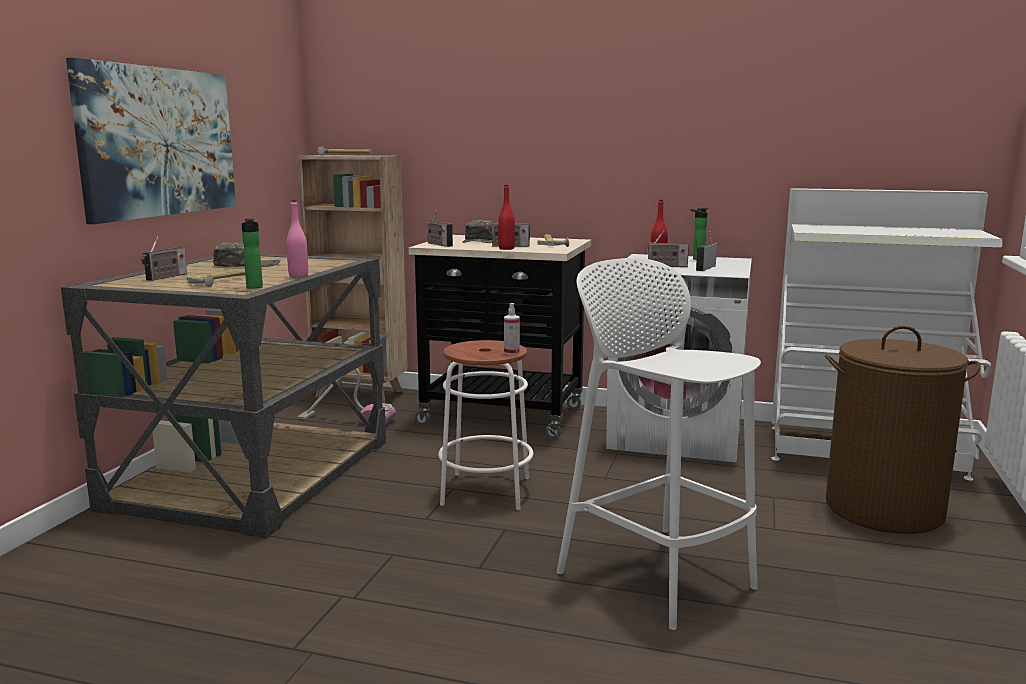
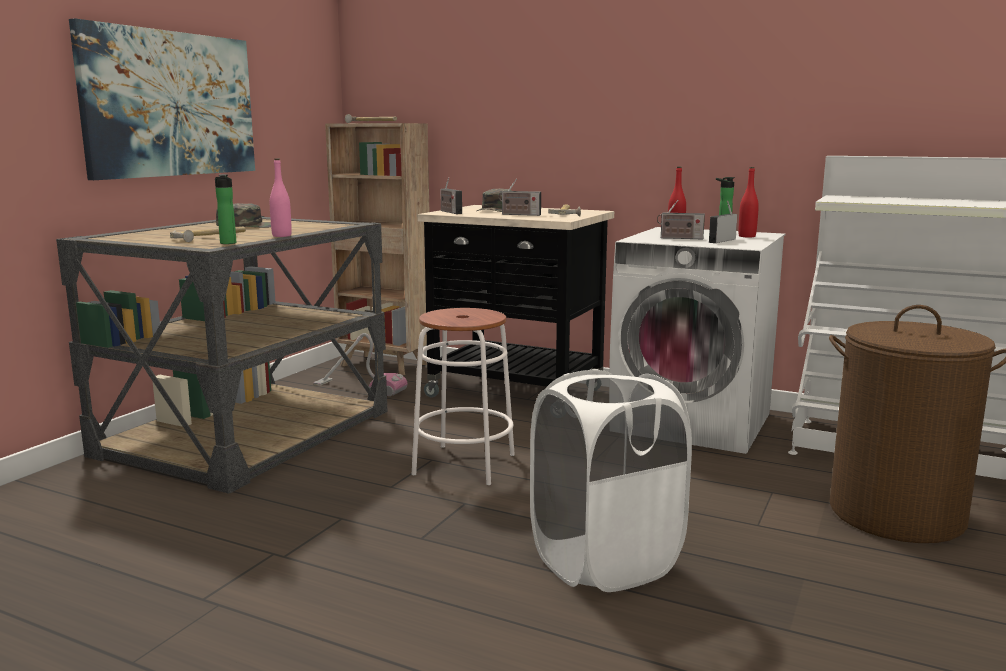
camera: 10 degrees right, 0 degrees up
(165, 277) = (160, 234): radio -> none
(506, 248) = (513, 216): red bottle -> red bottle (747, 236)
(511, 353) = (487, 320): spray bottle -> none
(658, 575) = (605, 562): white stool -> white laundry basket

